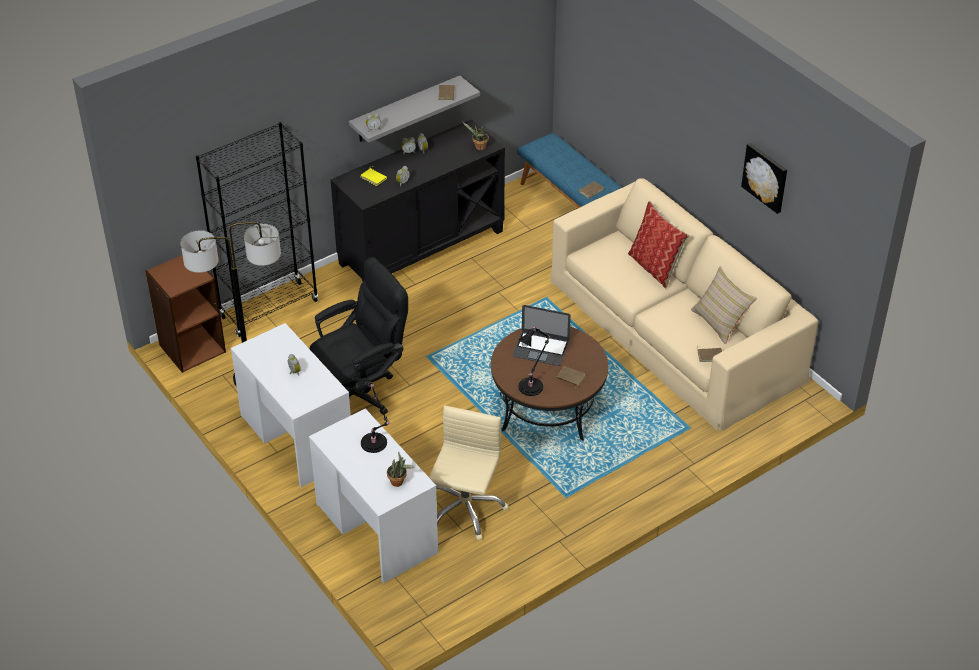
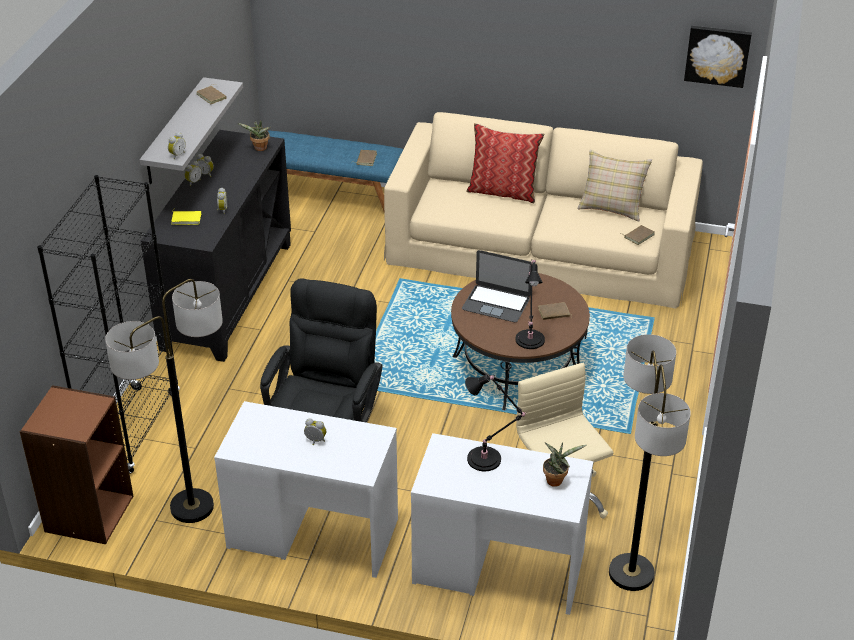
camera: 40 degrees left, 5 degrees down
(451, 584) = (631, 573): none -> floor lamp
(541, 348) = (496, 303): laptop -> laptop turned 45 degrees clockwise
(766, 177) = (605, 36): picture -> picture (717, 55)

